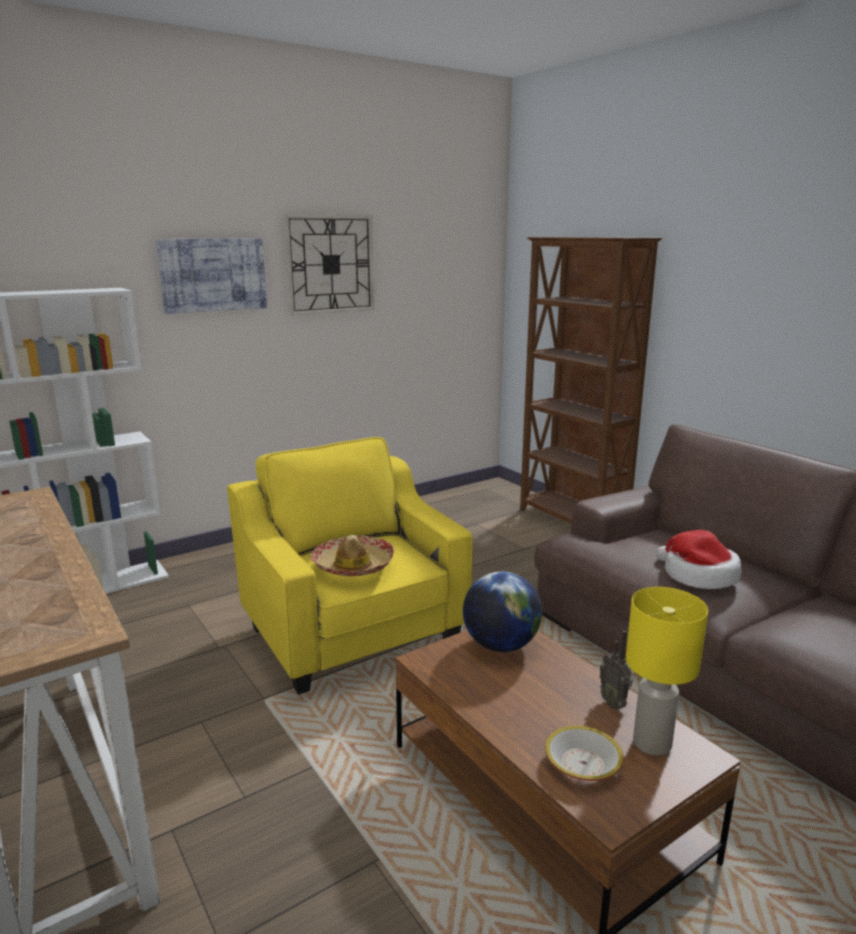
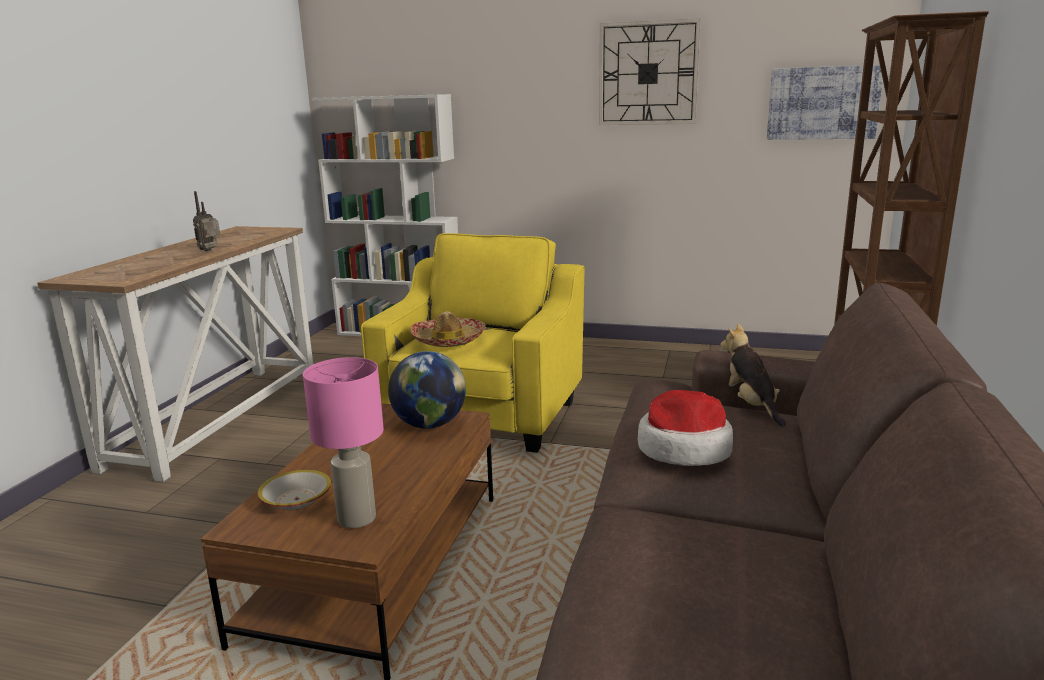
camera: 50 degrees right, 0 degrees up
(213, 275) = (528, 84): picture -> picture (823, 103)
(614, 703) = (399, 488): radio -> radio (211, 250)
(639, 532) = (751, 405): none -> plush toy
(652, 742) = (358, 518): yellow table lamp -> pink table lamp

